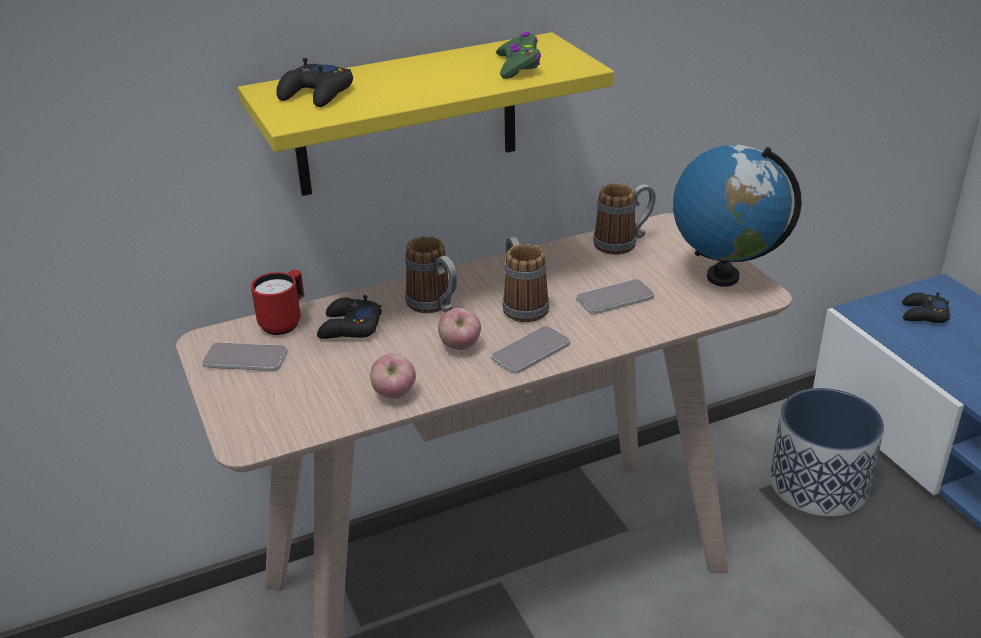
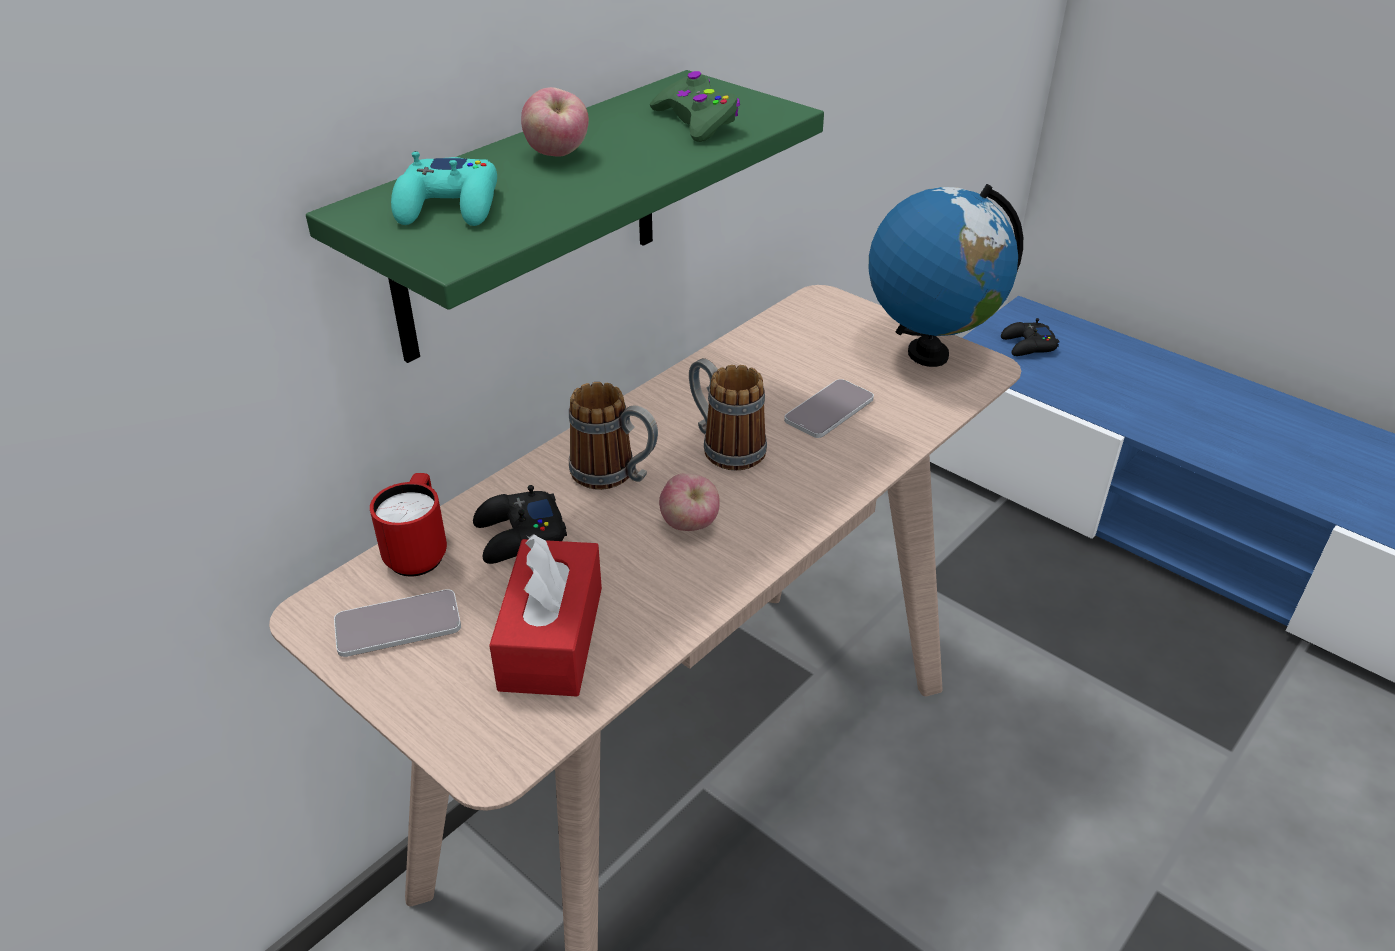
camera: 25 degrees left, 5 degrees up
(317, 94) = (450, 206): black game controller -> turquoise game controller
(327, 388) = (551, 638): none -> red tissue box
(394, 395) = (653, 620): apple -> apple (557, 155)
(407, 116) = (529, 217): yellow shelf -> green shelf
(531, 351) = (782, 507): phone -> none
(623, 243) = (785, 335): mug -> none
(818, 484) = (976, 559): planter -> none

